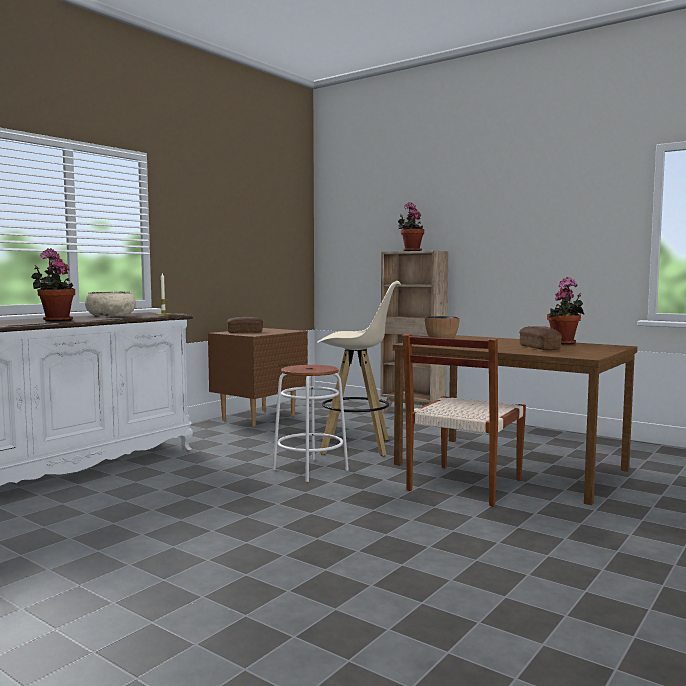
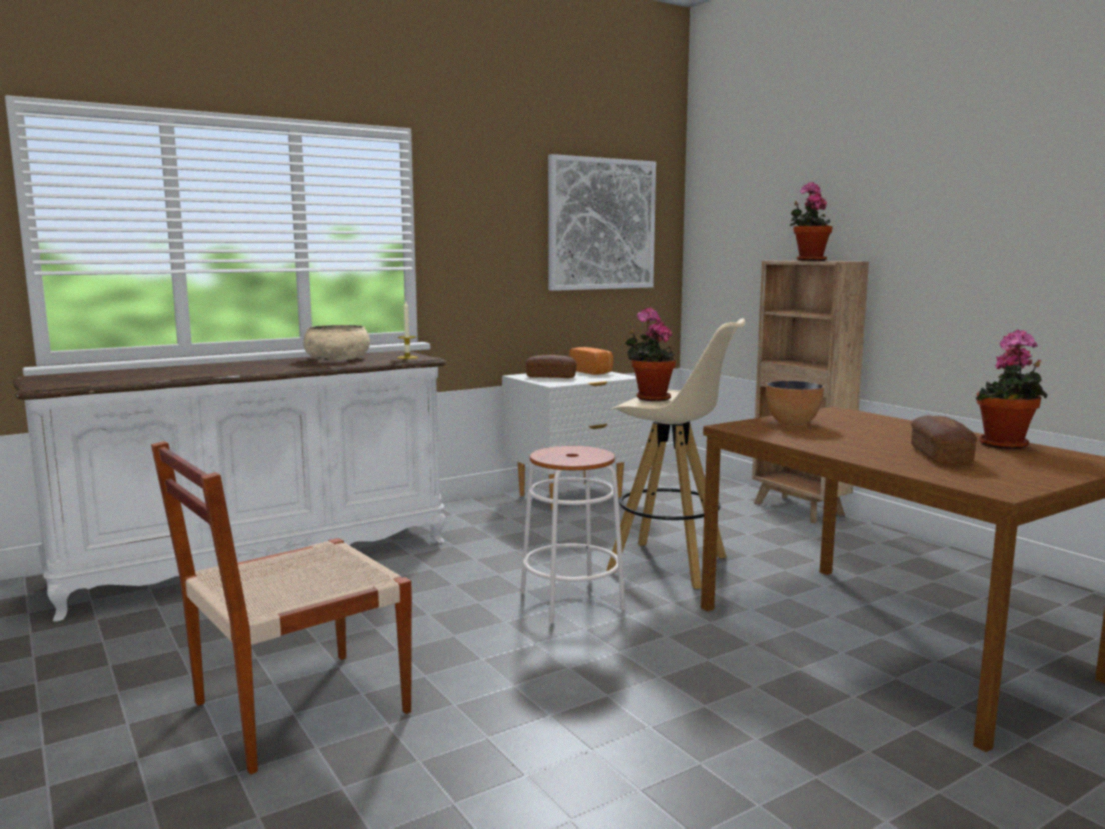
camera: 20 degrees right, 5 degrees up
(55, 320) = (246, 369): potted plant -> potted plant (650, 398)
(259, 418) = (571, 496): brown nightstand -> white nightstand
(266, 228) = (601, 224): none -> picture
(268, 329) = (592, 372): none -> bread
(463, 486) = (781, 671): chair -> chair (295, 711)

